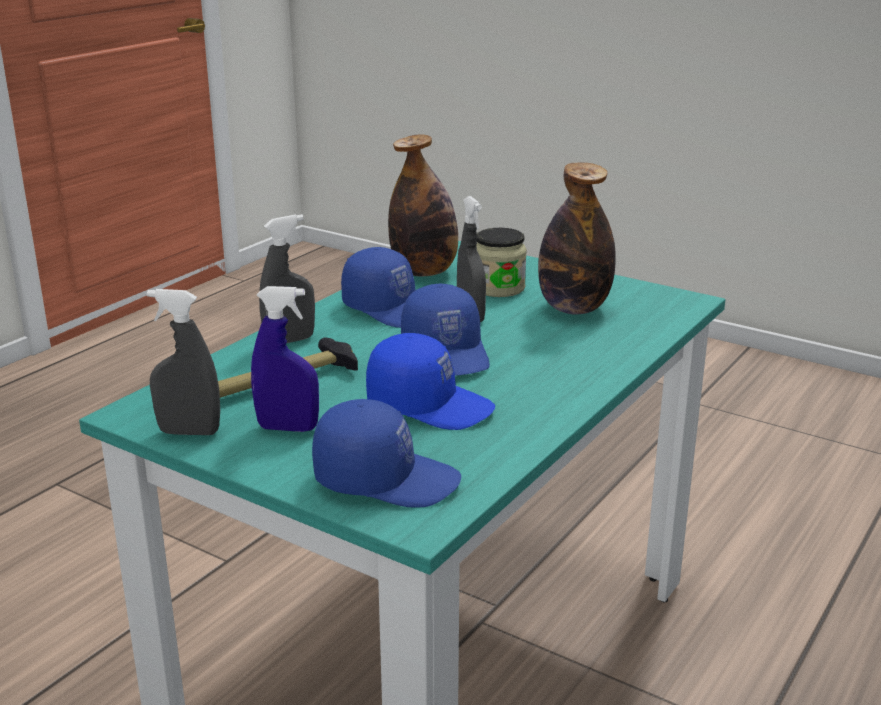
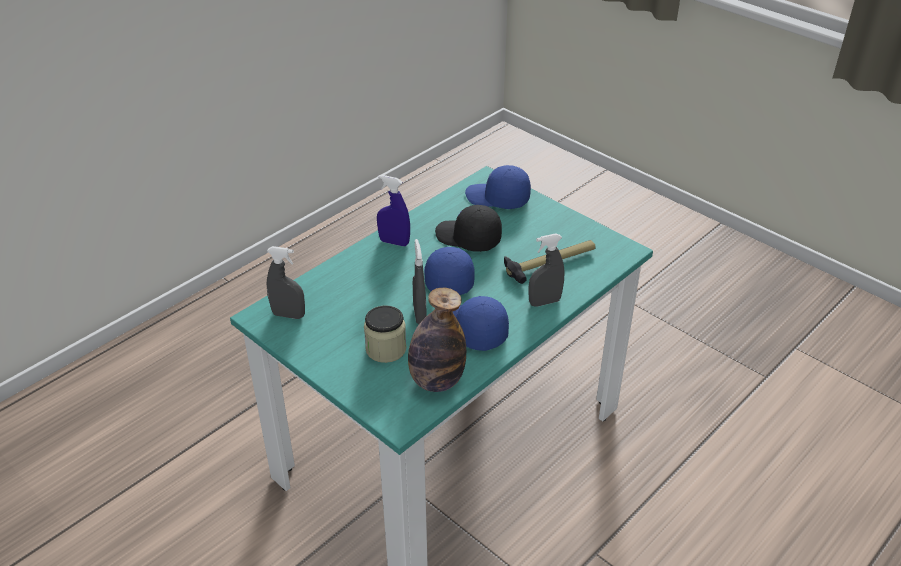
camera: 170 degrees left, 15 degrees up
(189, 432) = (592, 234): grey spray bottle -> grey spray bottle (288, 315)
(288, 428) = (542, 231): blue spray bottle -> blue spray bottle (394, 242)
(430, 405) = (467, 238): blue cap -> black cap
(573, 308) = (344, 316): bottle -> none

